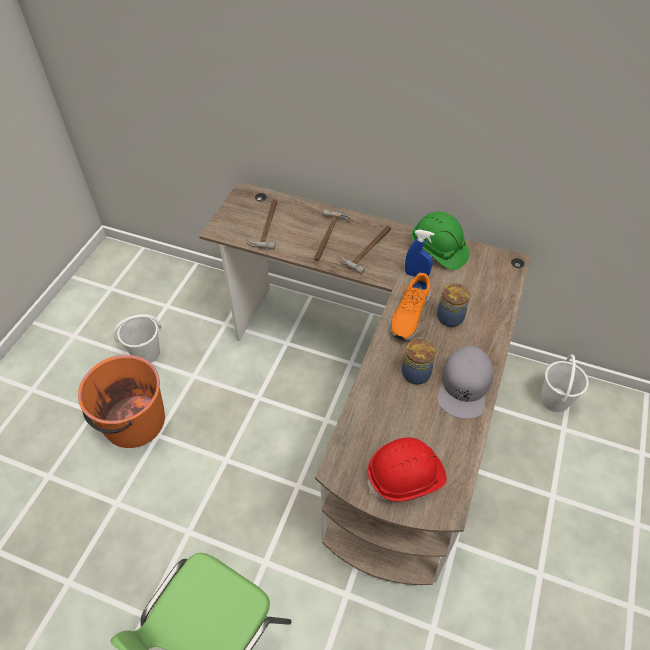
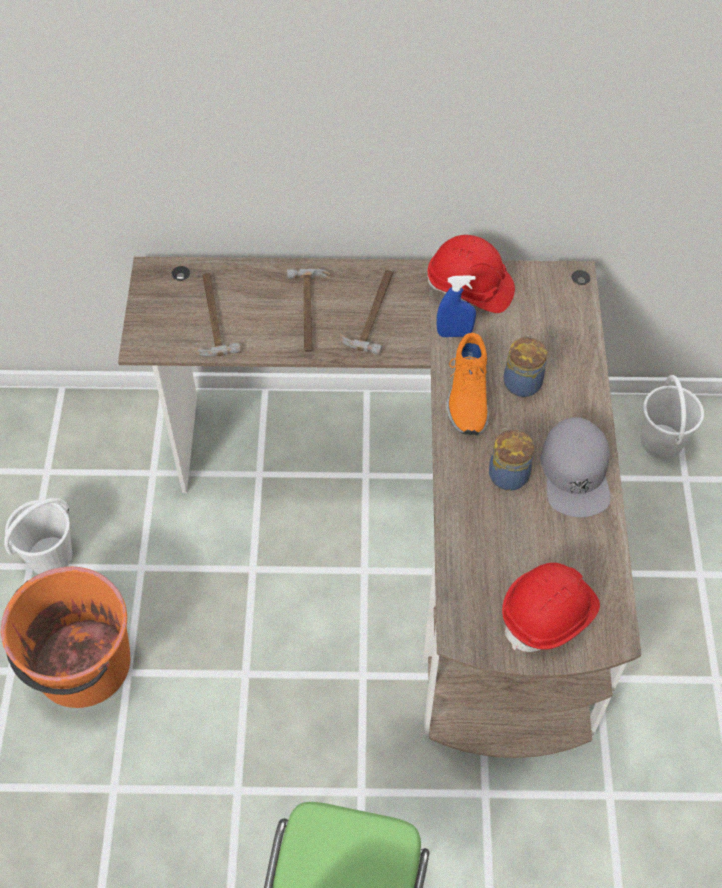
camera: 20 degrees left, 5 degrees up
(438, 250) = (469, 288): green hard hat -> red hard hat

